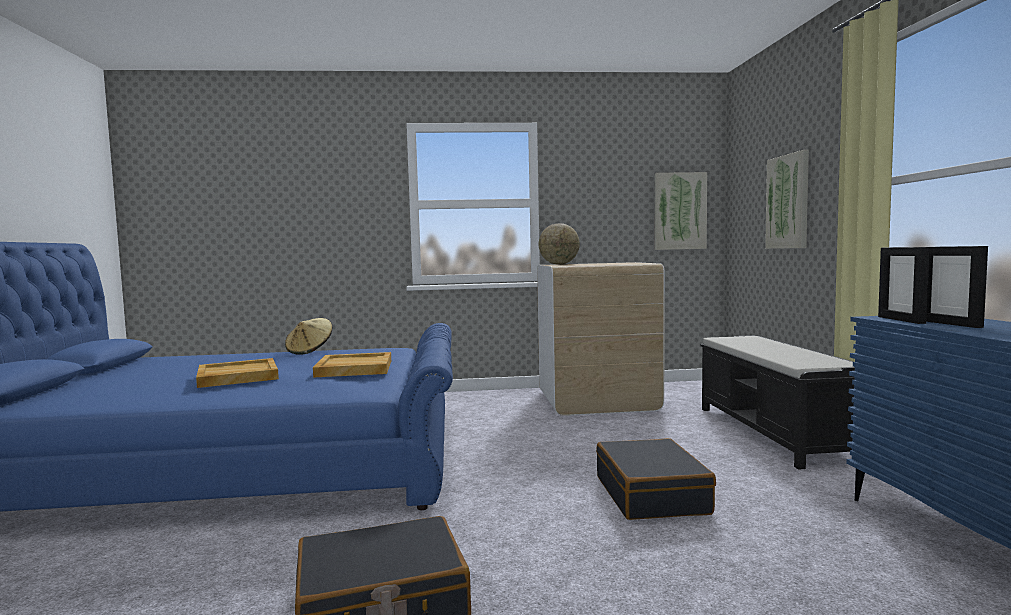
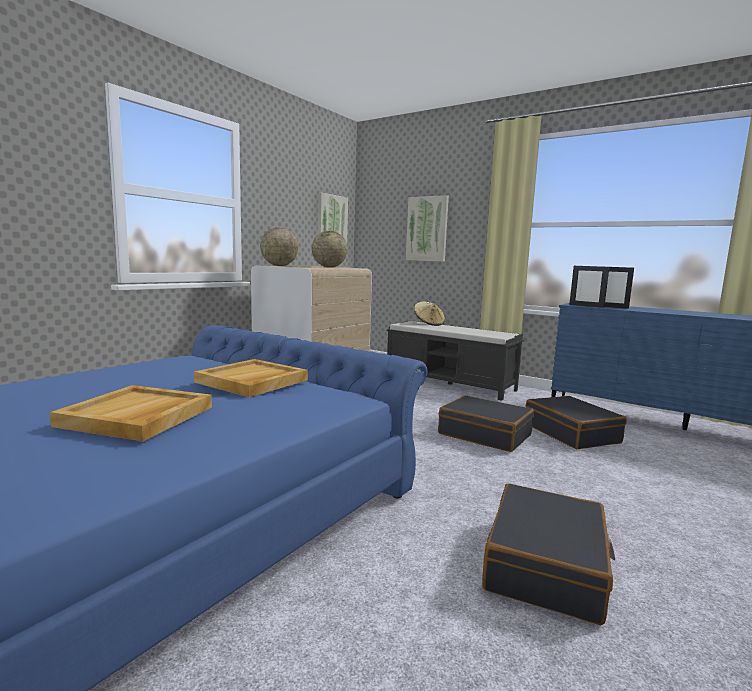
camera: 50 degrees left, 5 degrees up
(310, 351) = (85, 373): beige hat -> beige hat (428, 324)
(615, 263) = (329, 267): none -> globe
(791, 535) = (571, 433): none -> black suitcase

